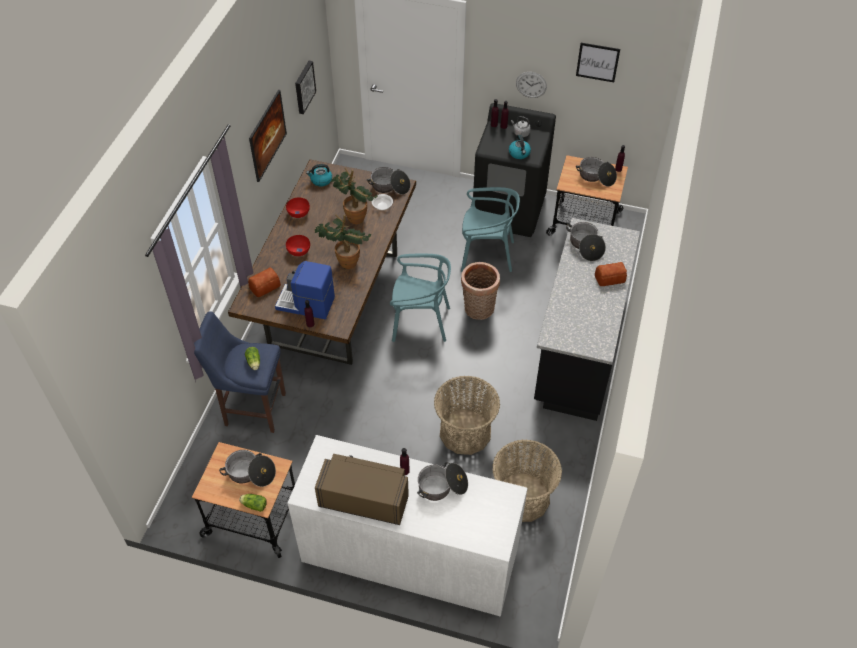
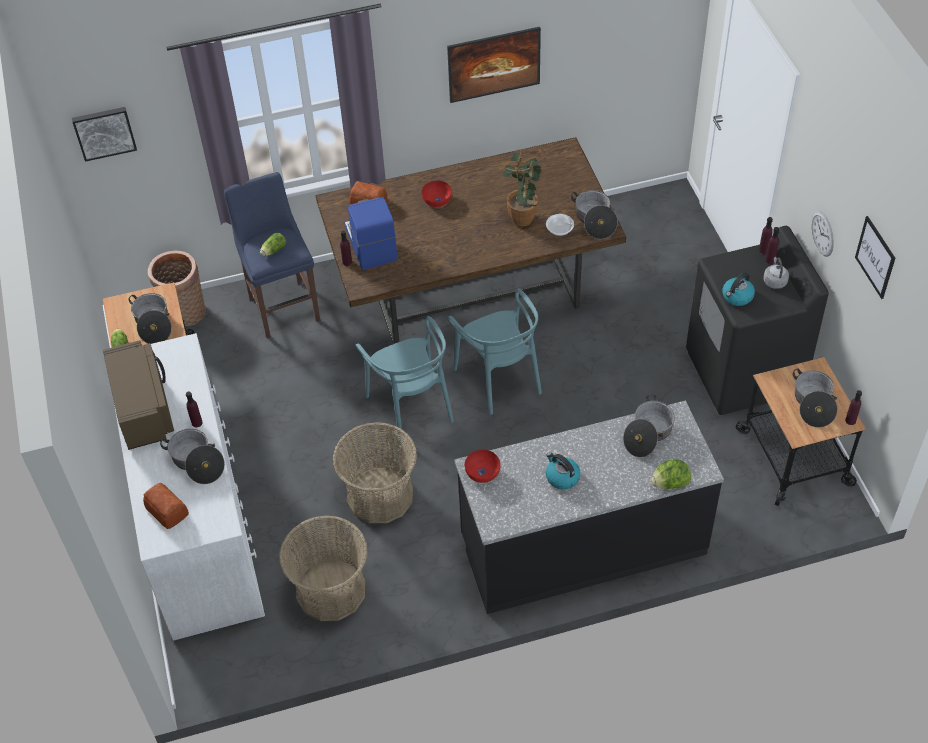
camera: 60 degrees right, 0 degrees up
(298, 213) = (489, 172): red bowl -> red bowl (482, 473)
(303, 87) = (609, 53): picture -> picture (104, 132)
(321, 180) = (552, 162): kettle -> kettle (562, 477)
(345, 260) = (454, 242): potted plant -> none
(478, 310) = (560, 421): basket -> basket (184, 313)
(486, 254) = (651, 386): turquoise chair -> turquoise chair (411, 406)
(610, 278) = (615, 483): bread -> bread (167, 511)
(627, 255) = (670, 483): none -> lettuce

